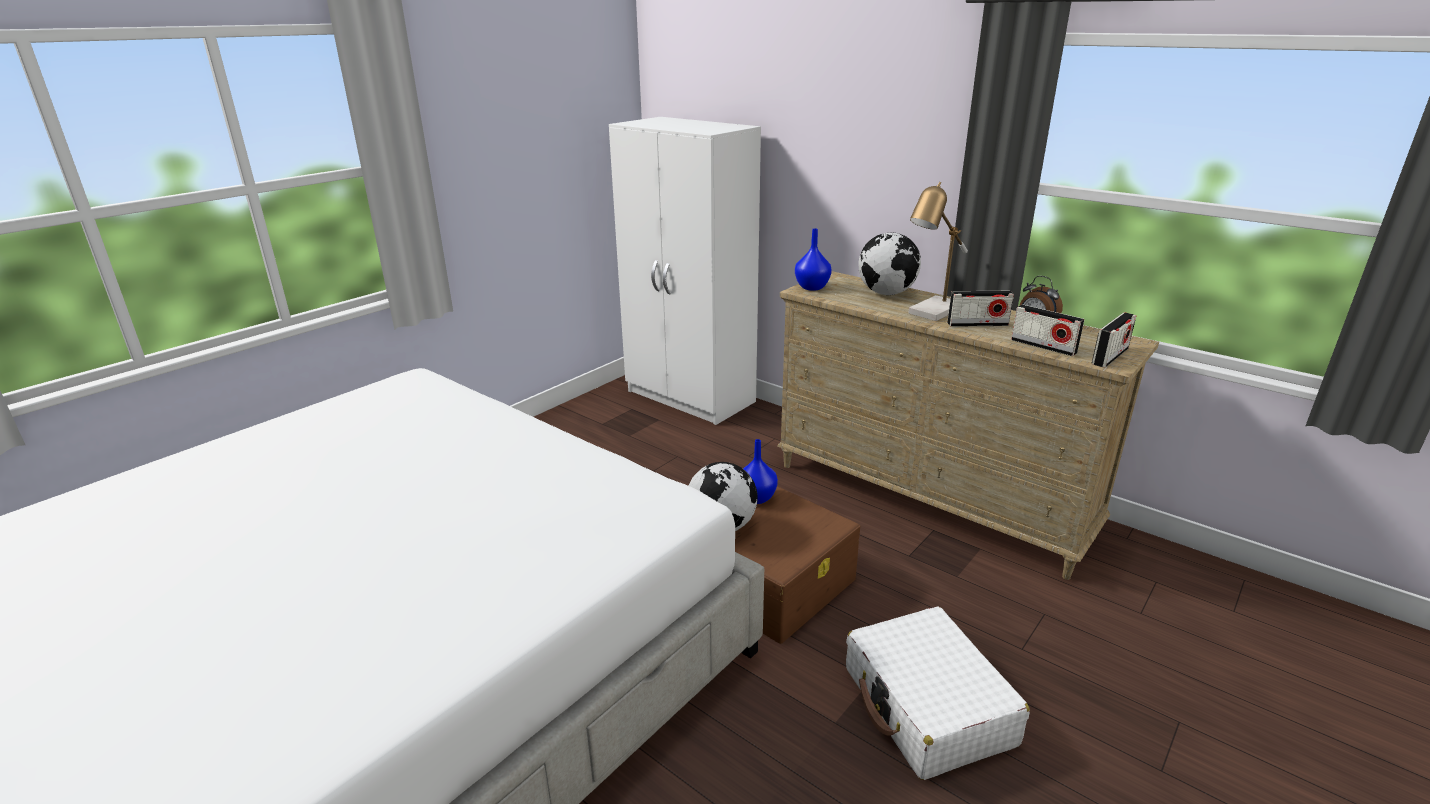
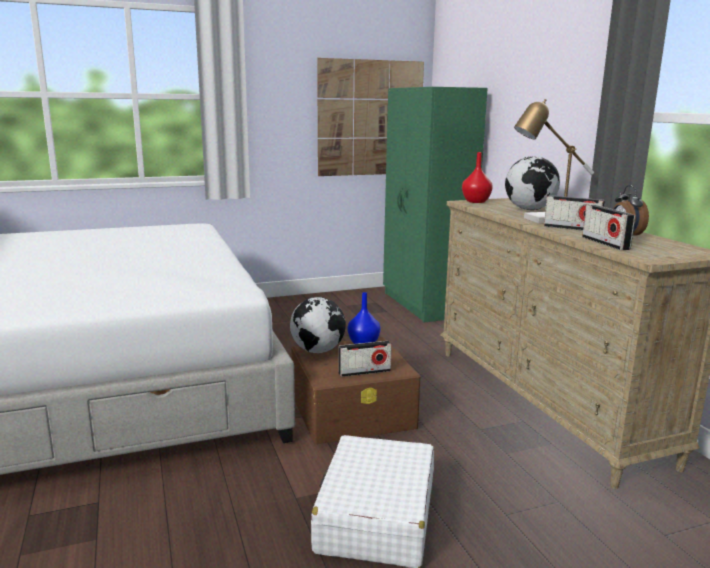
camera: 30 degrees right, 10 degrees down
(579, 164) = (370, 118): none -> picture
(690, 397) = (424, 305): white wardrobe -> green wardrobe
(811, 287) = (475, 201): blue vase -> red vase
(1110, 356) = (660, 255): radio -> radio (364, 372)

